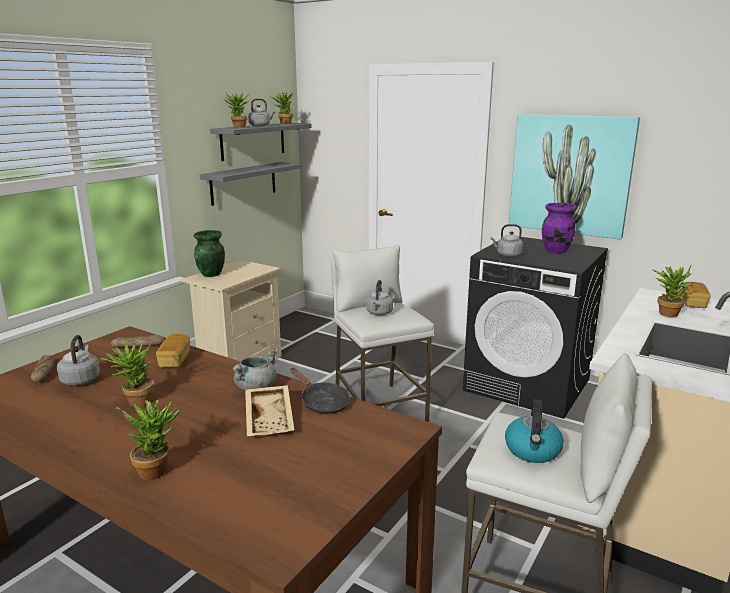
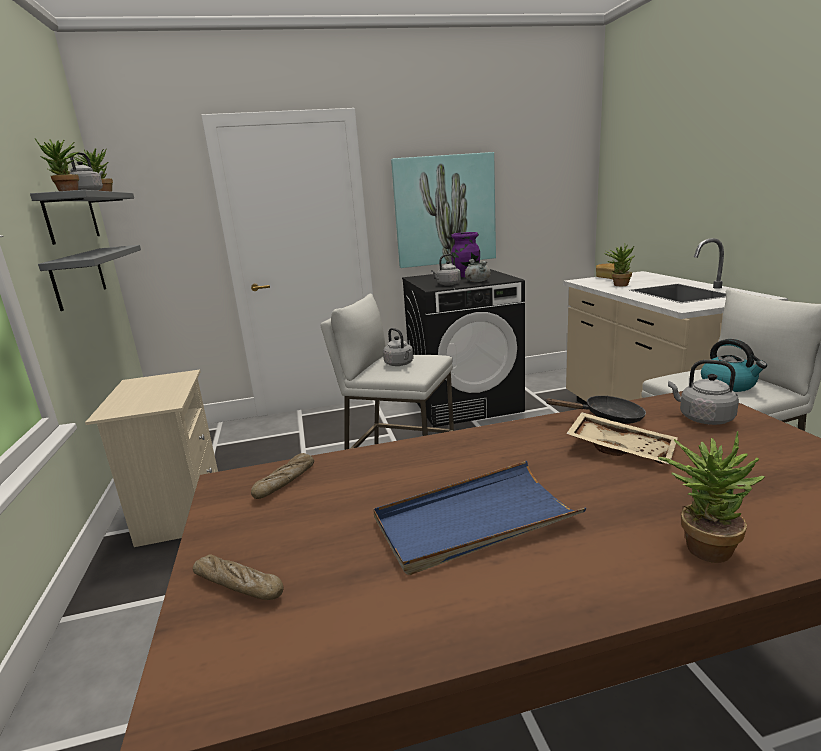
camera: 45 degrees left, 0 degrees up
(81, 379) = (327, 551): grey kettle -> grey kettle (702, 418)
(135, 402) = (474, 521): potted plant -> blue tray
(175, 360) = (379, 467): bread -> none
(211, 274) = (122, 402): green vase -> none
(256, 387) = (529, 438): grey cooking pot -> grey cooking pot (477, 281)

